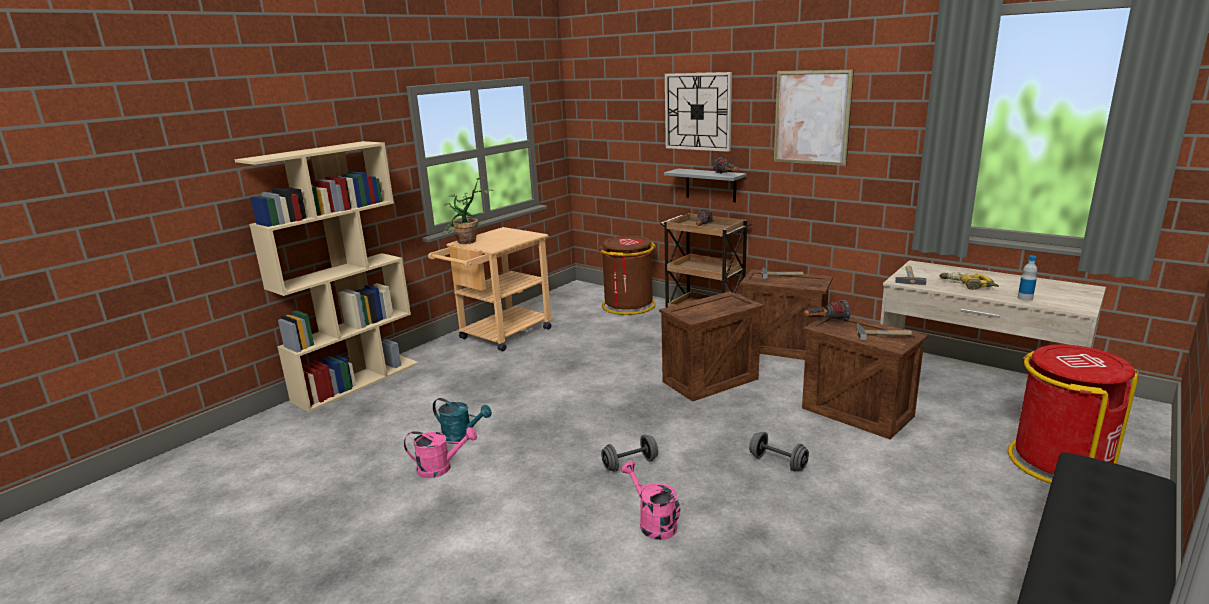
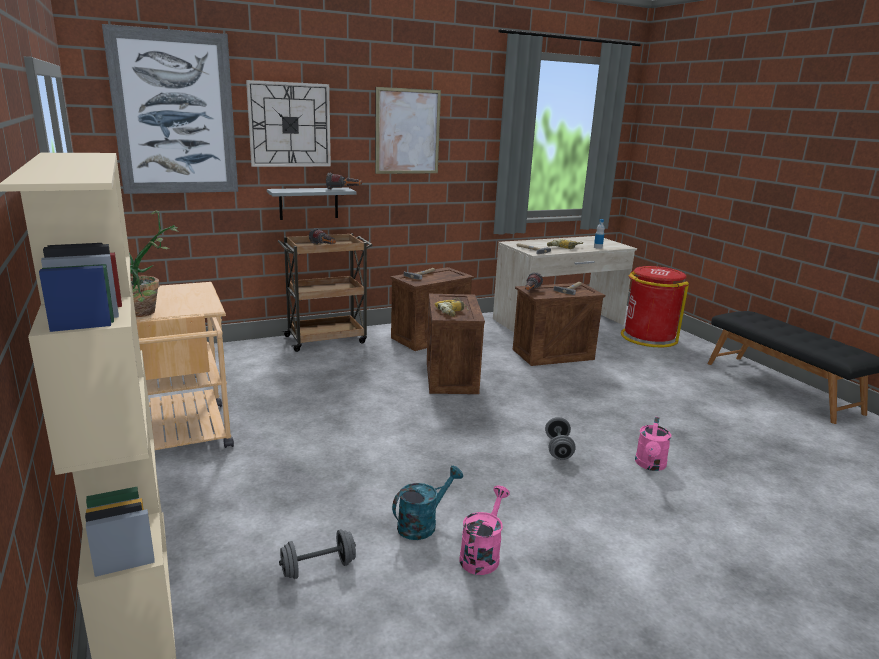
camera: 65 degrees left, 0 degrees up
(619, 104) = (175, 114): none -> picture
(628, 305) = (240, 356): brown trash can -> none
(653, 523) = (650, 465): pink watering can -> pink watering can turned 60 degrees counterclockwise
(694, 309) = (453, 311): none -> power drill
(778, 463) = (598, 398): grey dumbbell -> grey dumbbell (318, 568)

